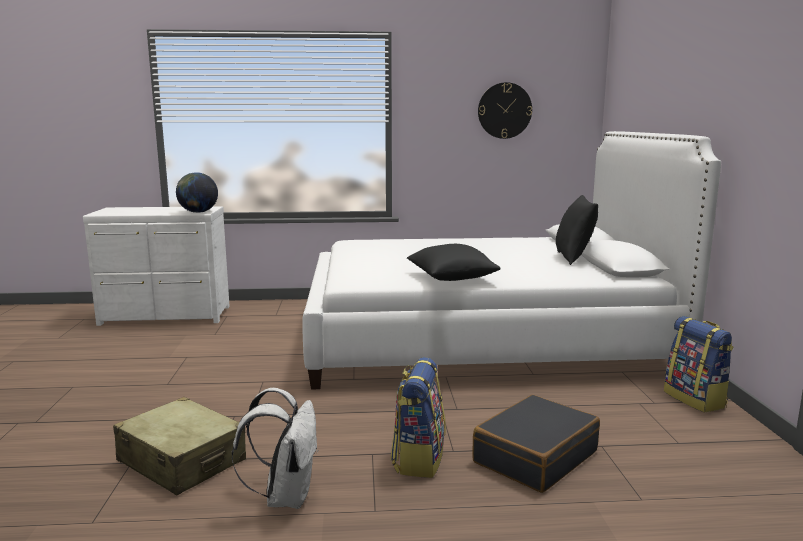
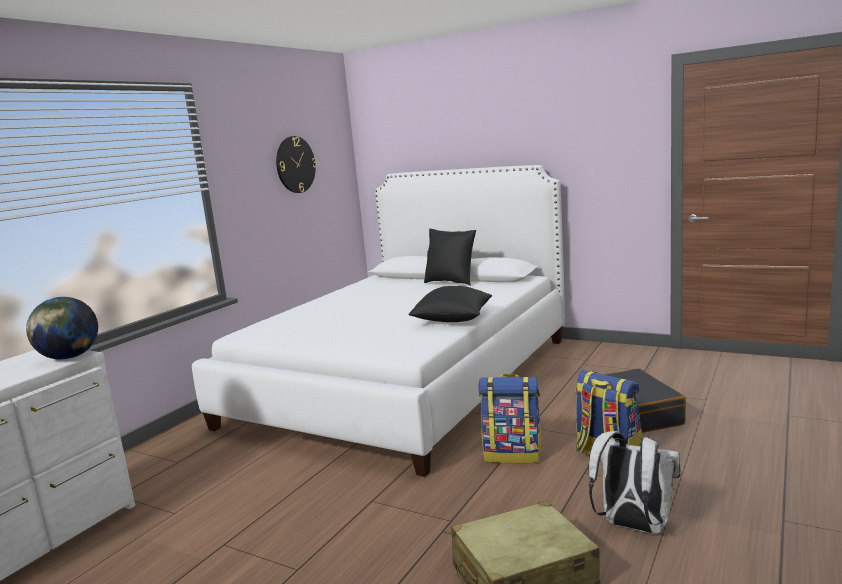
camera: 55 degrees left, 0 degrees up
(695, 399) = (592, 349): backpack -> backpack (513, 454)

